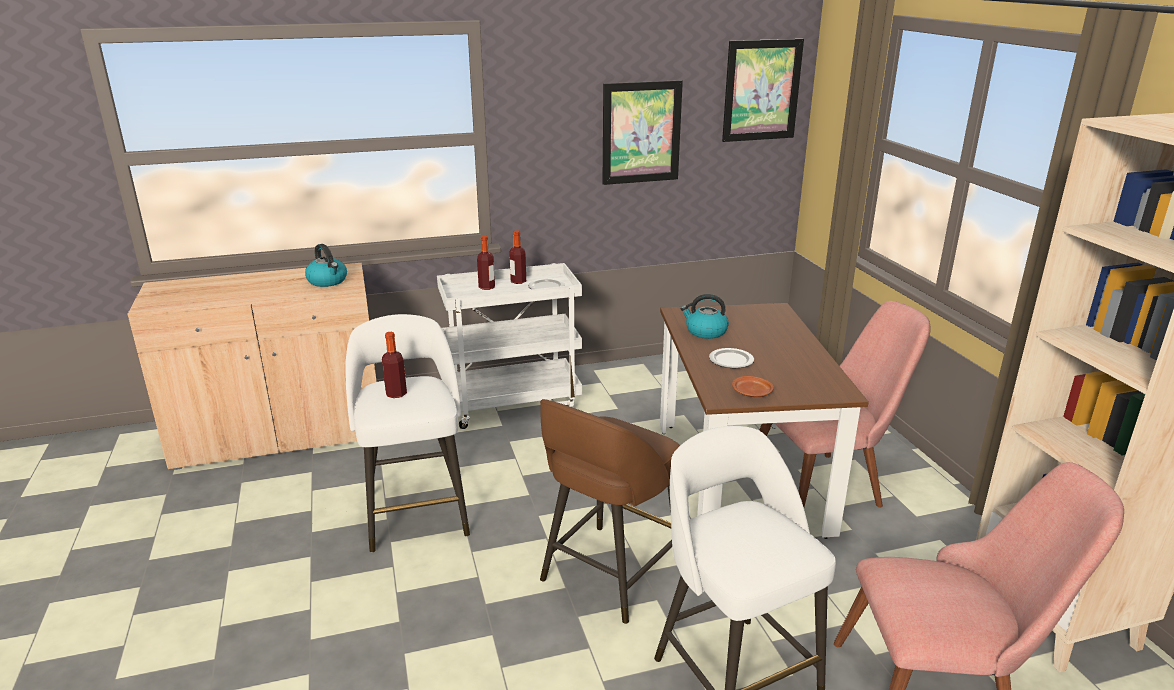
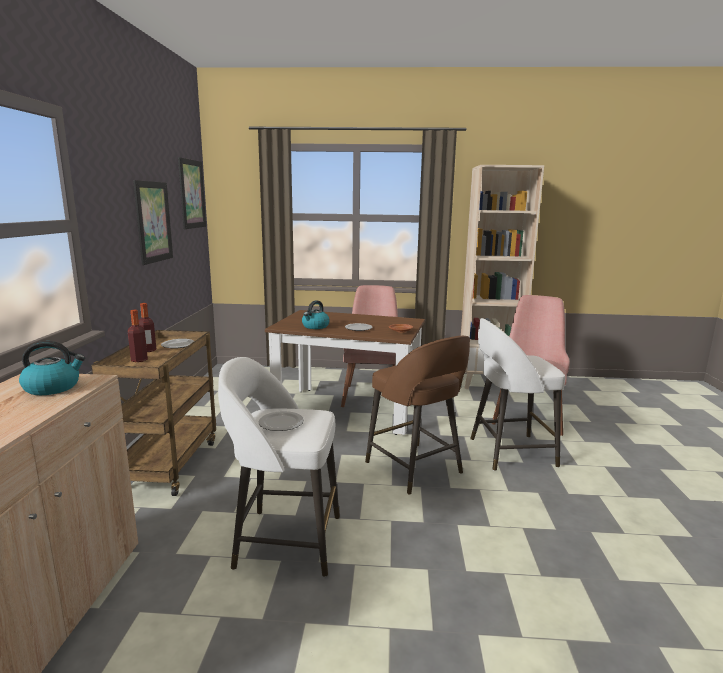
camera: 70 degrees left, 10 degrees down
(396, 394) = (280, 423): bottle -> plate
(514, 403) = (168, 464): white cart -> brown cart

